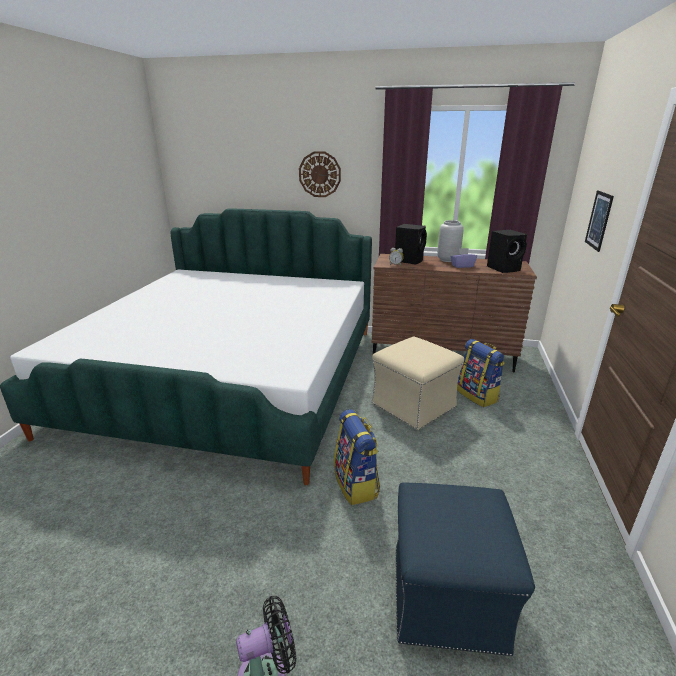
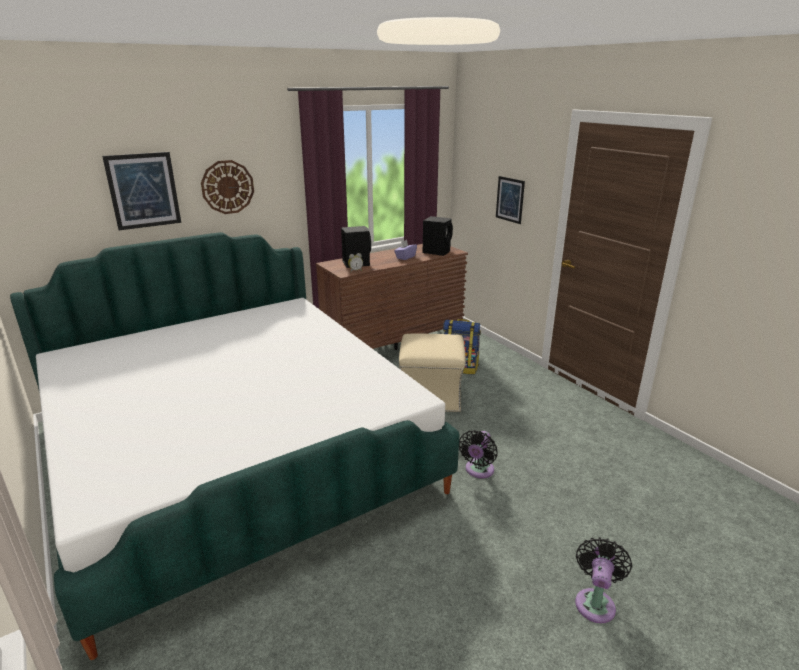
camera: 45 degrees left, 0 degrees up
(258, 169) = (143, 190): none -> picture
(356, 484) = (478, 471): backpack -> black fan
(447, 598) = (608, 494): blue ottoman -> none
(448, 260) = (383, 254): grey vase -> none

